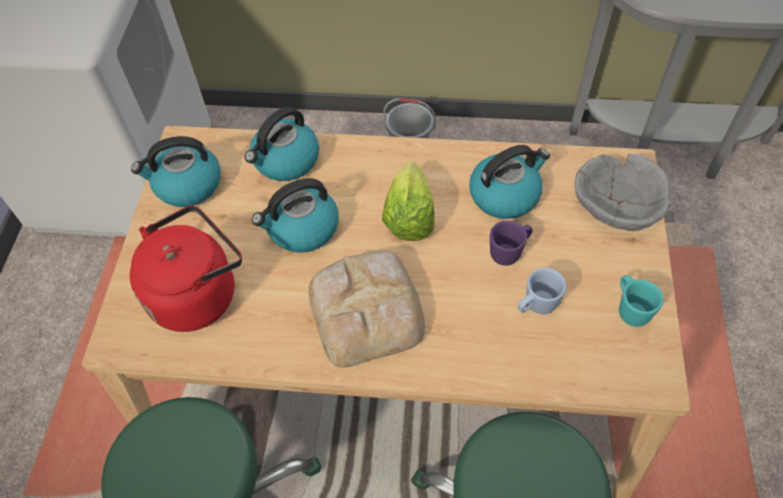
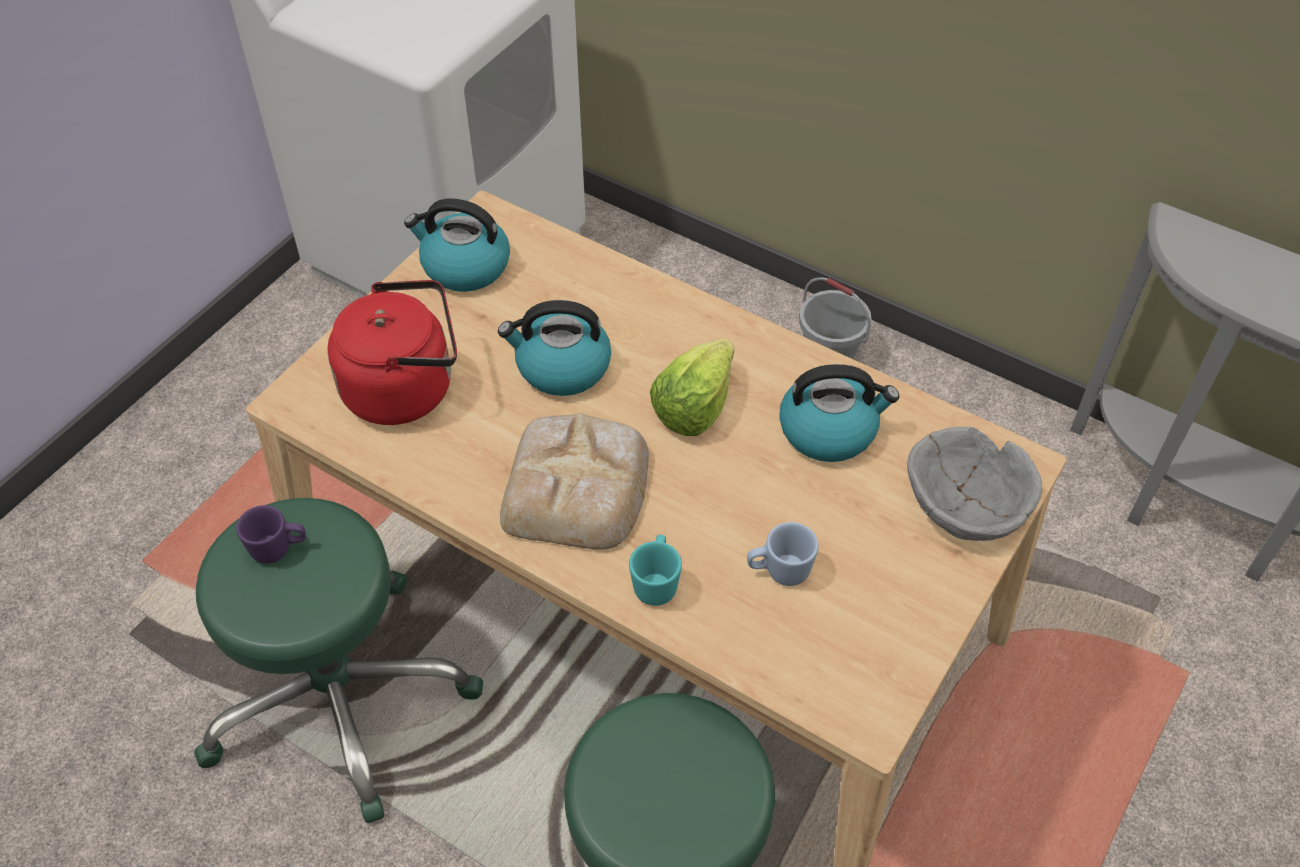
camera: 25 degrees right, 5 degrees down
(286, 161) = (591, 284): kettle -> none
(509, 252) = (789, 497): purple mug -> purple mug (279, 549)
(630, 309) = (895, 628): turquoise mug -> turquoise mug (656, 582)

